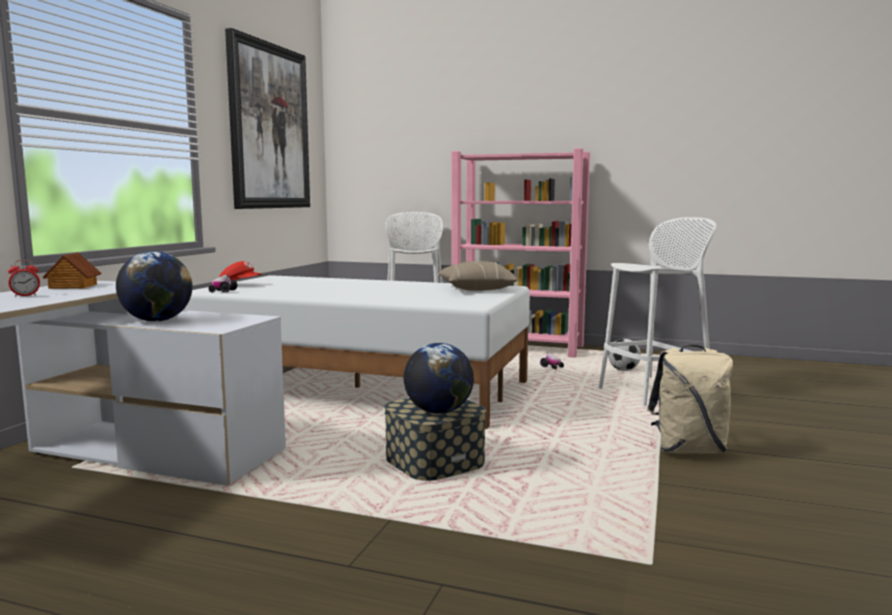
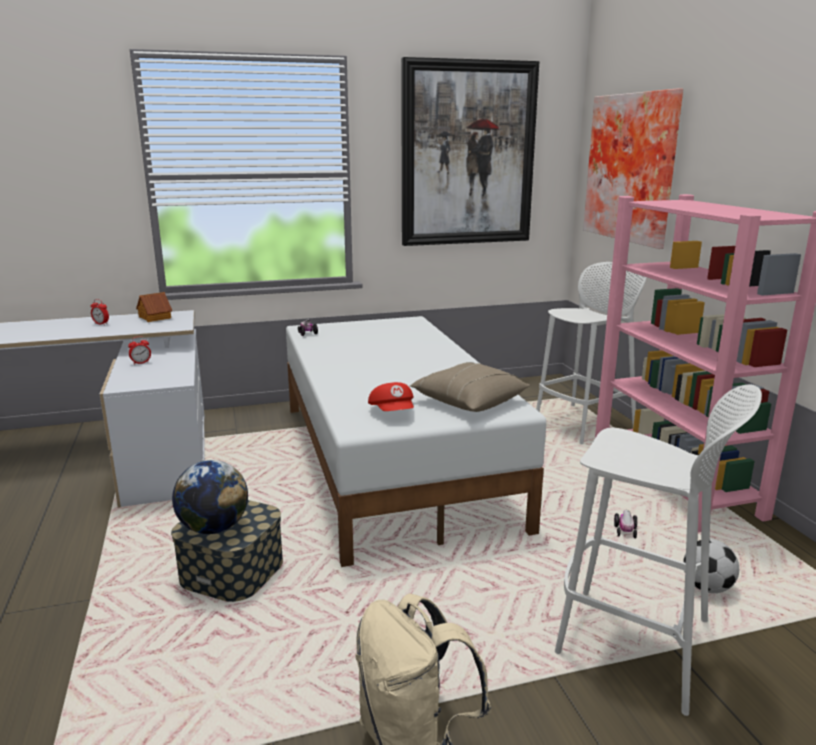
camera: 55 degrees right, 10 degrees up
(157, 320) = (141, 363): globe -> alarm clock
(240, 284) = (351, 326): red cap -> red cap (393, 412)
(400, 142) = (633, 168): none -> picture

